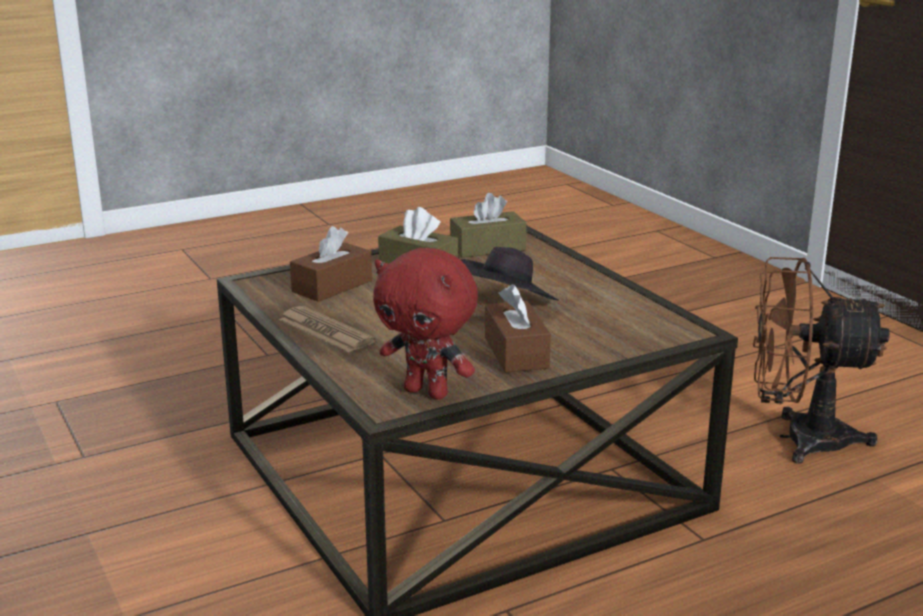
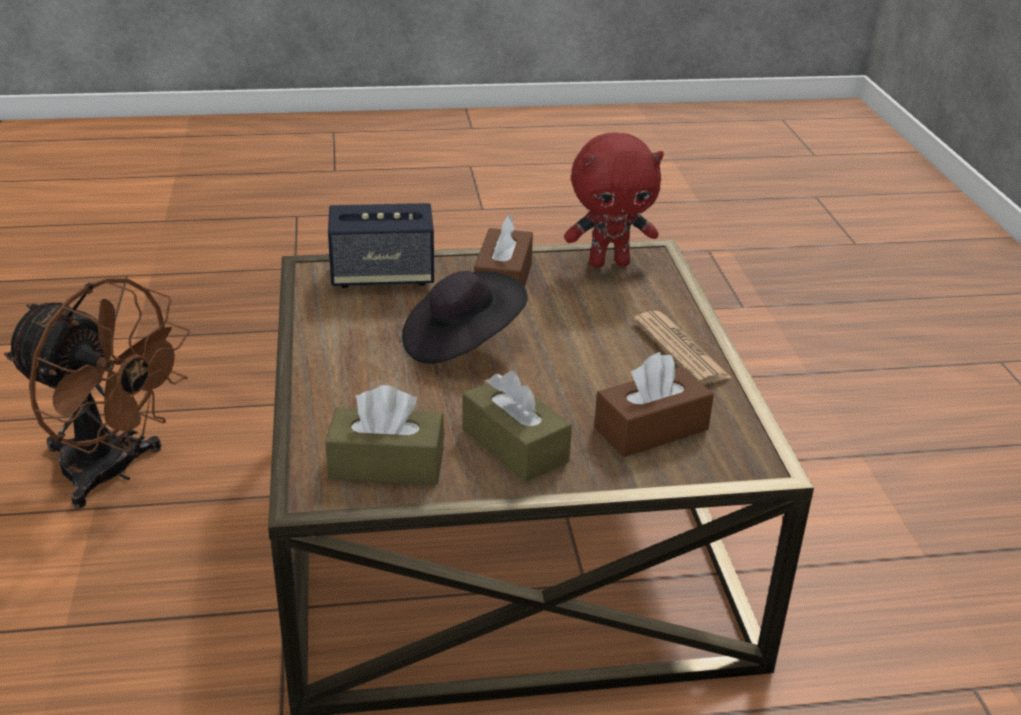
camera: 160 degrees left, 10 degrees up
(428, 392) = (609, 263): red plush toy -> red plush toy turned 120 degrees clockwise
(626, 336) = (382, 276): none -> speaker

